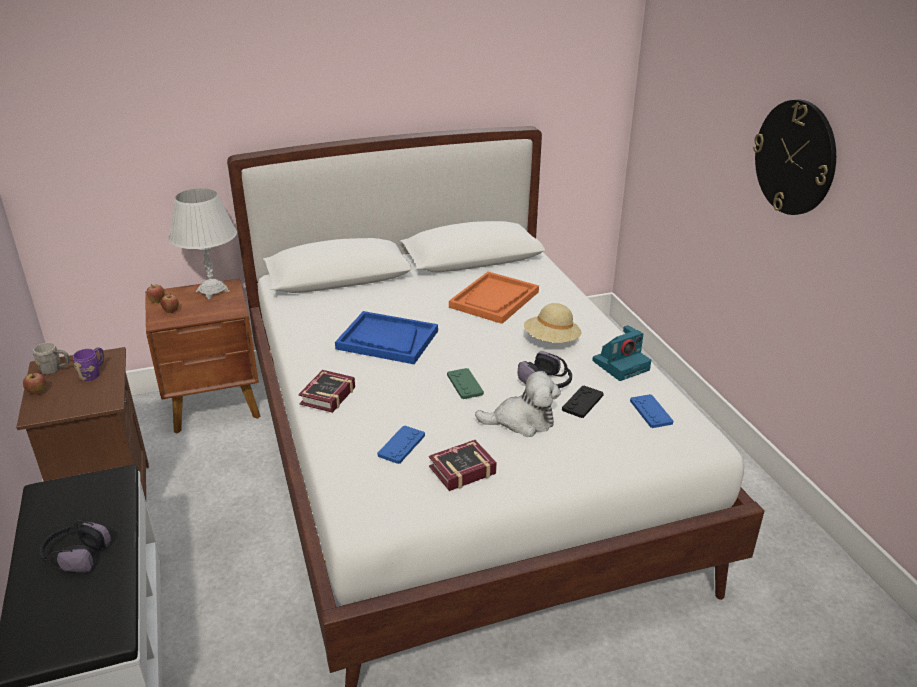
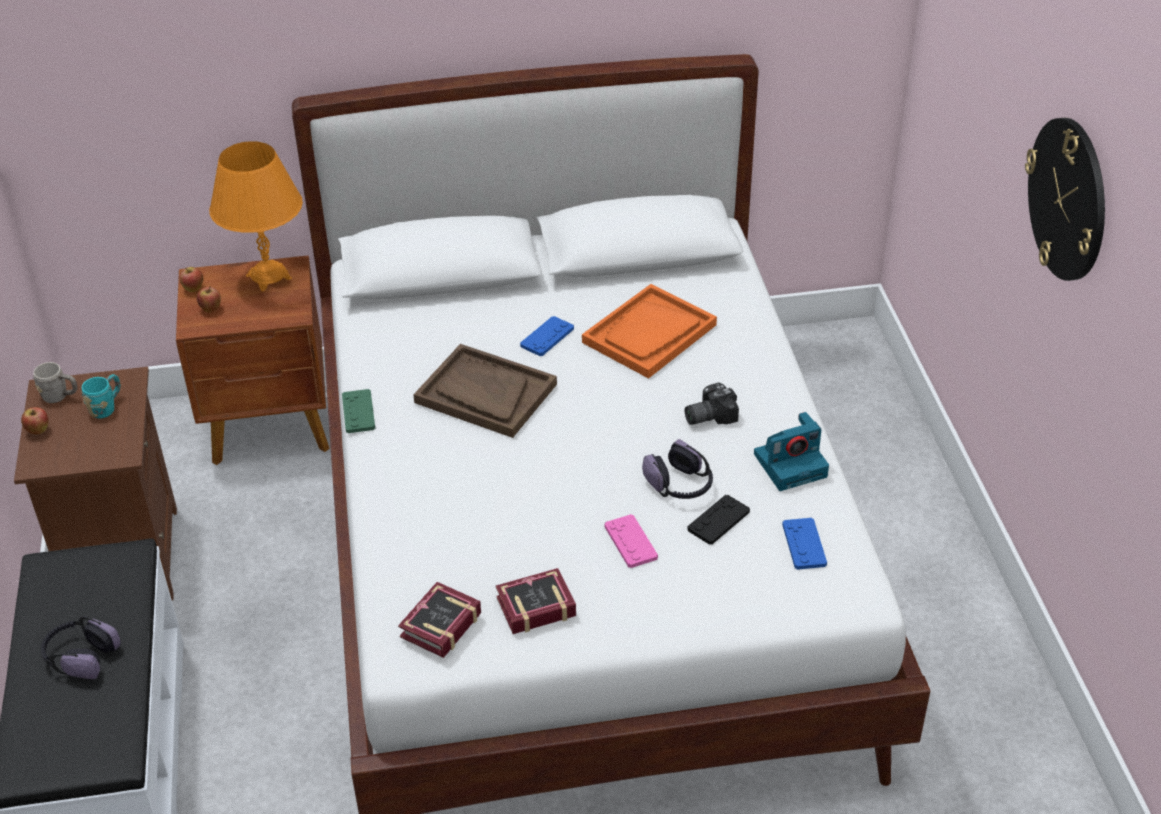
camera: 10 degrees right, 10 degrees up
(93, 373) = (107, 407): purple mug -> turquoise mug
(212, 291) = (269, 277): white table lamp -> orange table lamp
(325, 397) = (389, 479): book -> book (437, 626)
(387, 340) = (485, 393): blue tray -> brown tray
(401, 445) = (469, 564): blue game controller -> blue game controller (547, 337)
(465, 384) = (571, 477): green game controller -> green game controller (358, 412)
(522, 421) = (630, 542): plush toy -> pink game controller
(551, 341) = (708, 415): beige hat -> camera

